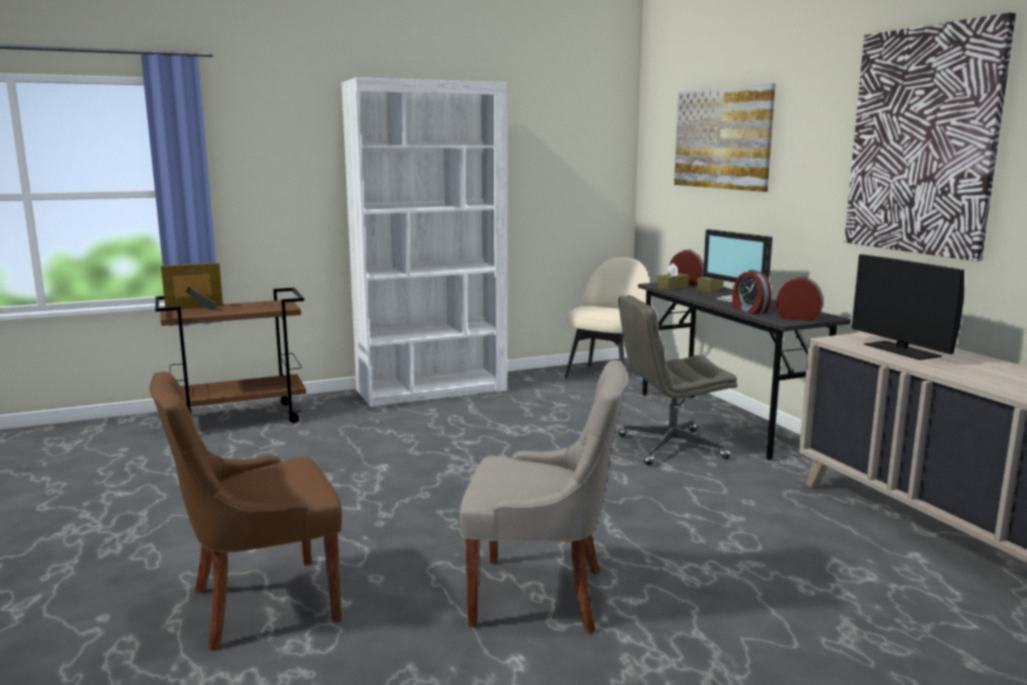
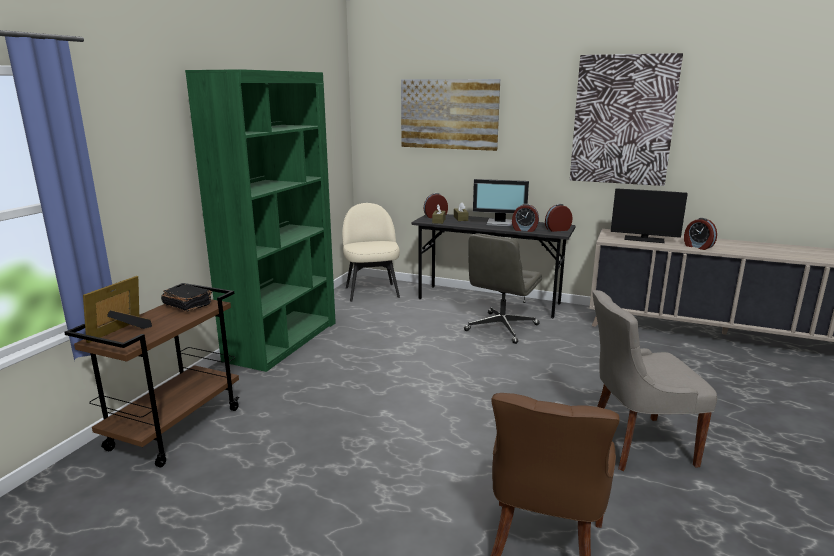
camera: 45 degrees left, 5 degrees up
(272, 304) = (187, 305): none -> black book
(432, 390) = (282, 341): white bookcase -> green bookcase
(542, 596) = (636, 444): grey chair -> grey chair turned 150 degrees counterclockwise
(966, 374) = (697, 246): none -> alarm clock

